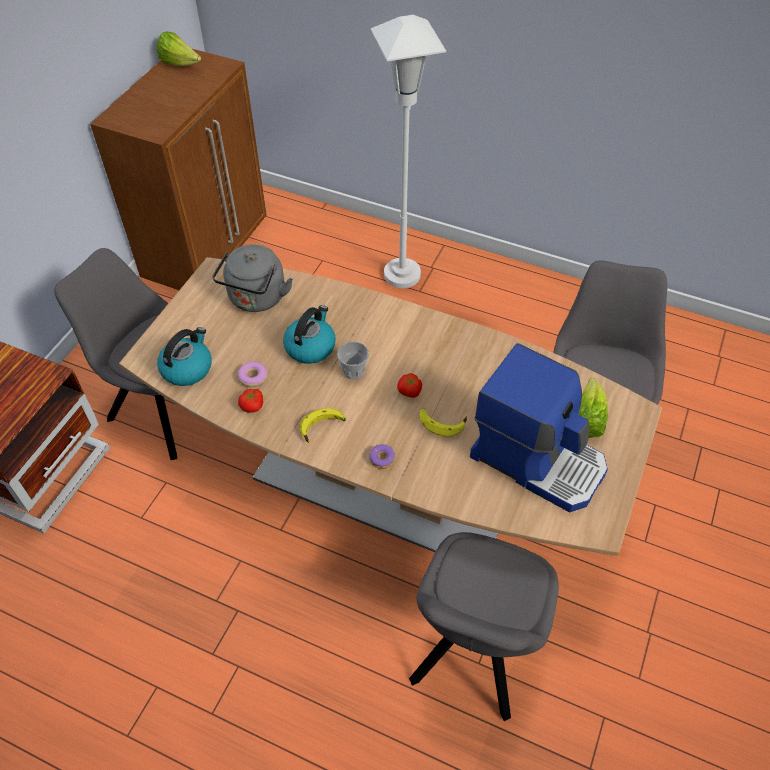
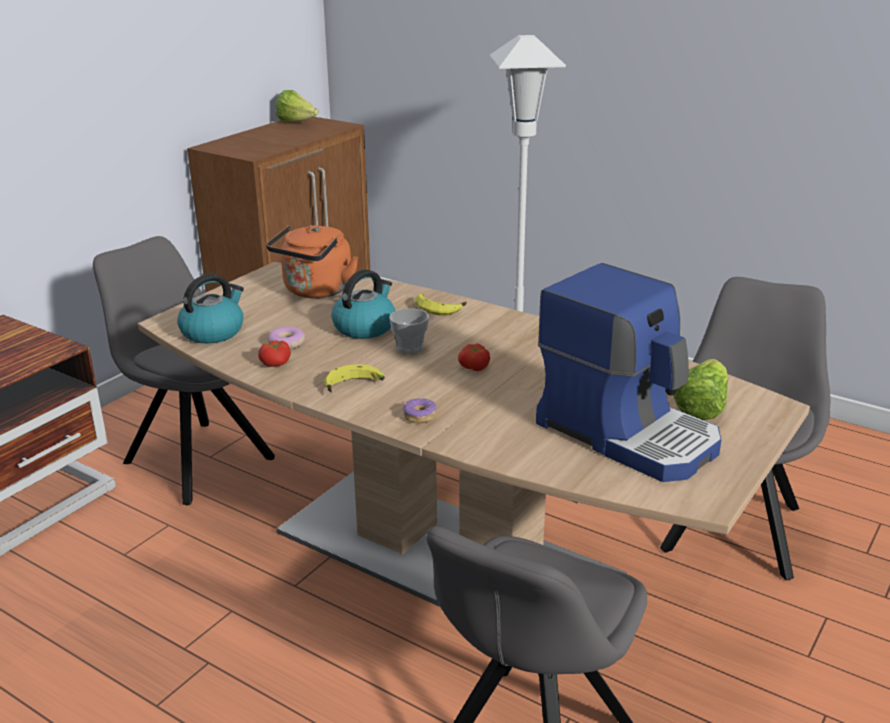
camera: 10 degrees right, 25 degrees down
(256, 299) = (316, 291): grey kettle -> orange kettle
(442, 422) = (508, 394): banana -> banana (439, 308)

